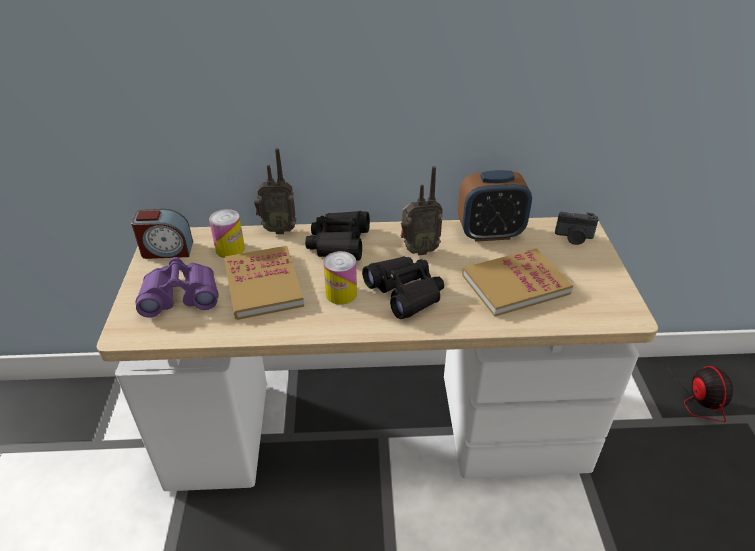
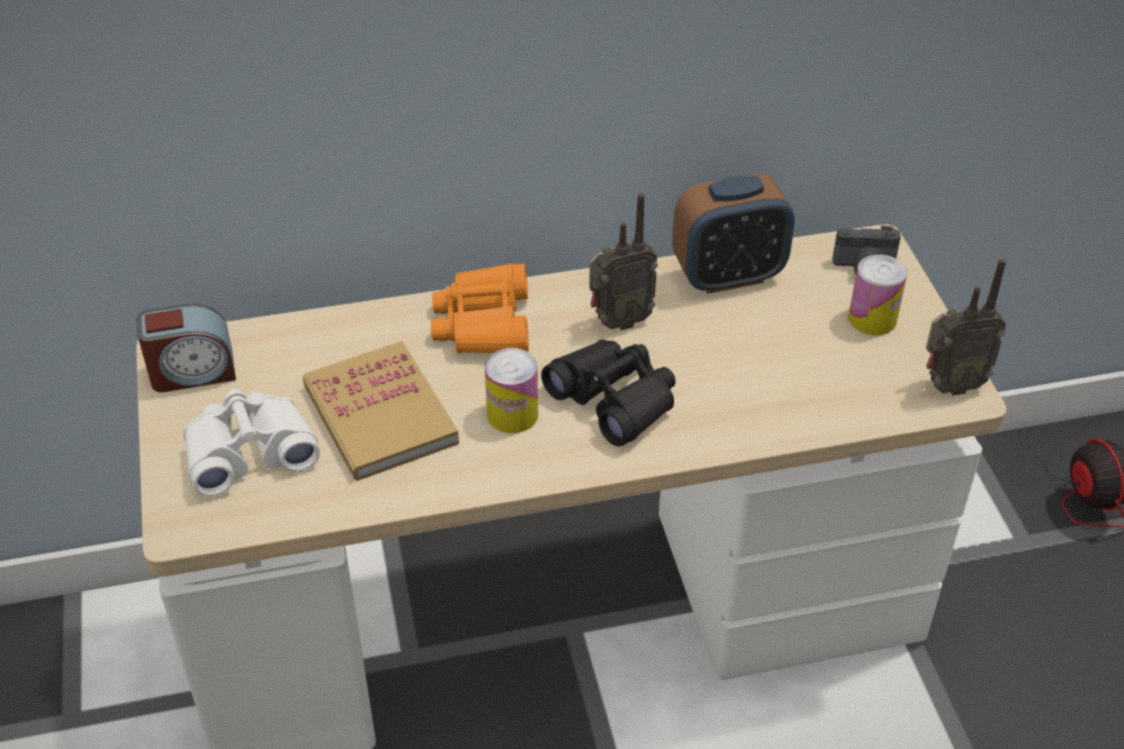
camera: 10 degrees left, 5 degrees up
(180, 296) = (249, 452): purple binoculars -> white binoculars
(230, 249) = (302, 356): can -> can (872, 318)
(278, 229) = (372, 310): radio -> radio (949, 385)
(339, 243) = (484, 323): black binoculars -> orange binoculars
(515, 284) = (784, 363): book -> none

